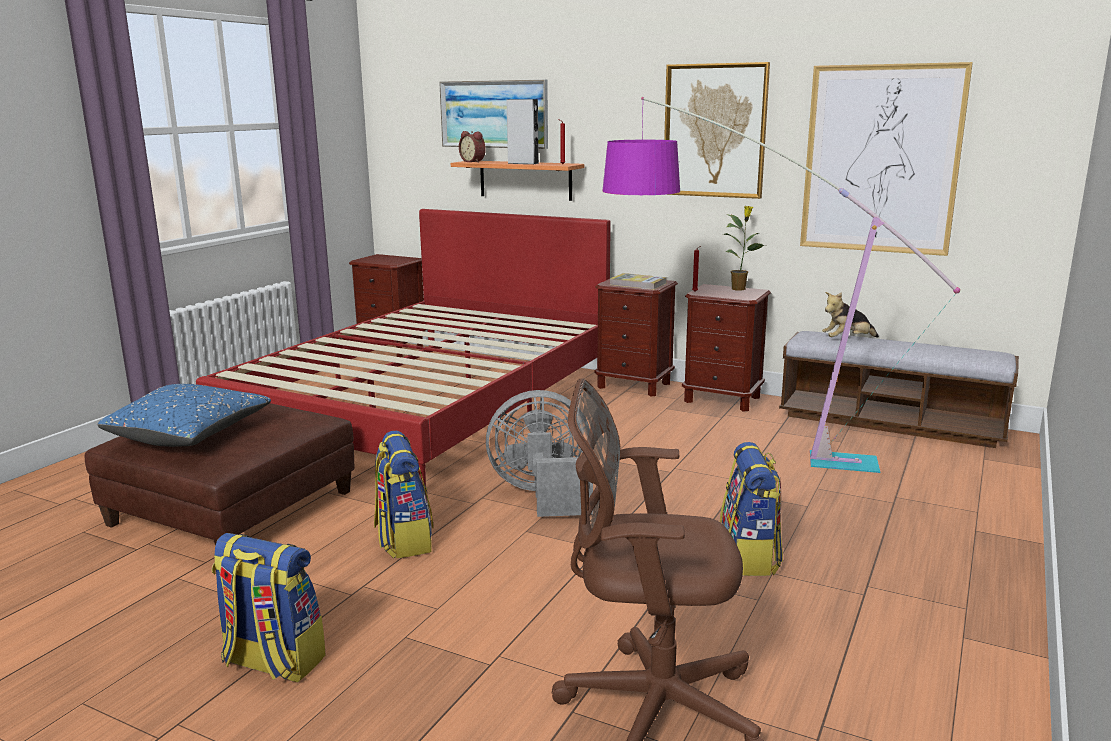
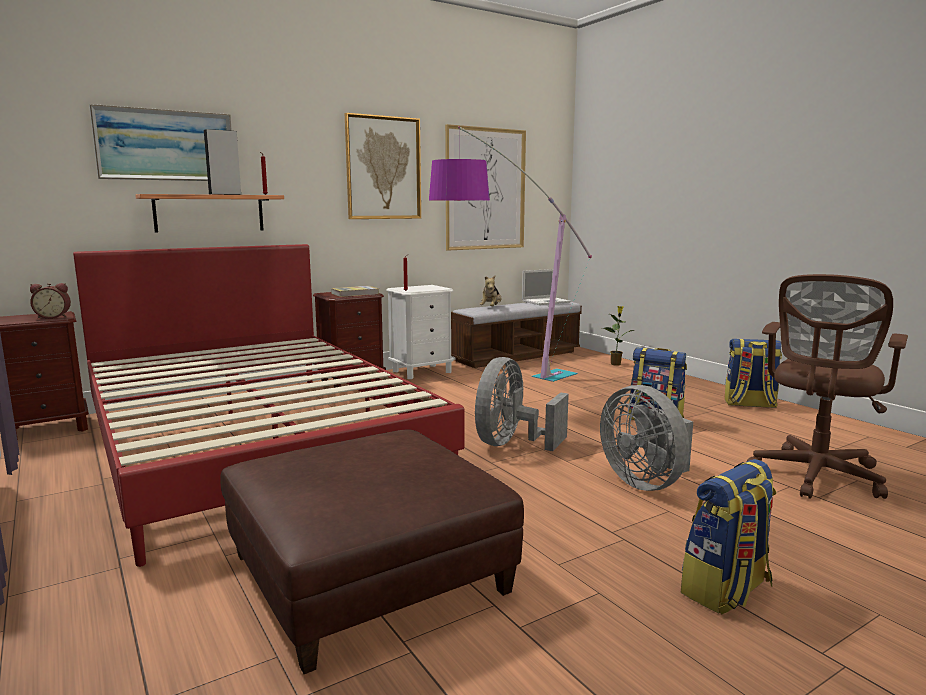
camera: 60 degrees left, 5 degrees down
(190, 434) = (372, 485): blue pillow -> none
(403, 540) = (540, 502): backpack -> backpack (749, 404)
(473, 162) = (160, 193): alarm clock -> alarm clock (53, 317)
(507, 584) = (645, 482): none -> grey fan
(722, 399) = (422, 372): brown nightstand -> white nightstand
(739, 289) = (418, 286): potted plant -> potted plant (616, 364)
(962, 352) = (546, 301): none -> laptop

